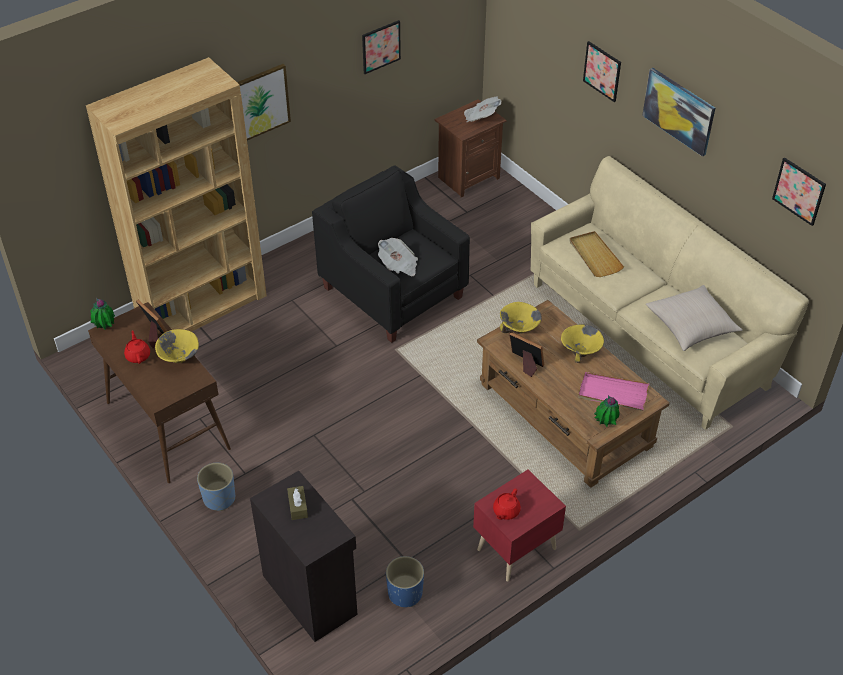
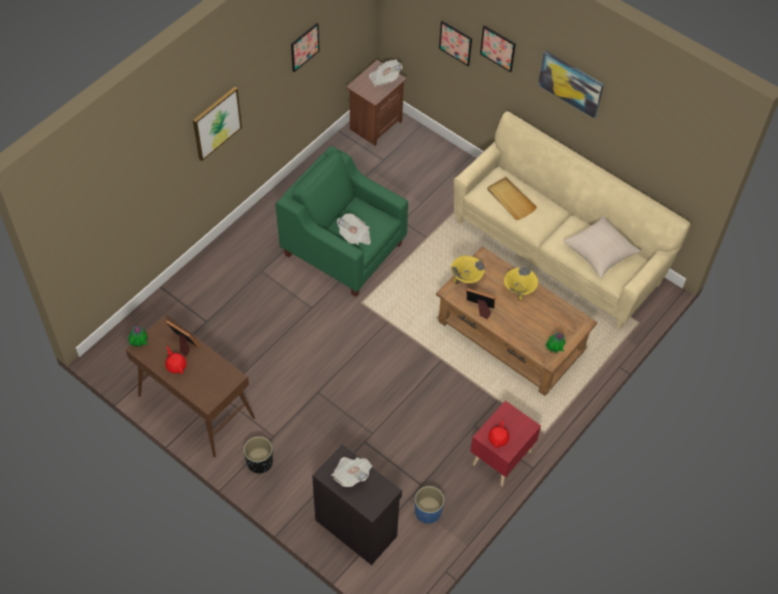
camera: 15 degrees left, 10 degrees up
(179, 358) = (210, 361): yellow bowl -> none
(202, 306) = (187, 291): brown bookcase -> none
(219, 498) = (259, 462): blue planter -> black planter
(298, 506) = (351, 475): brown tissue box -> newspaper
(393, 292) = (343, 249): black armchair -> green armchair
(612, 393) = (553, 322): pink tray -> none
(799, 191) = (679, 147): picture -> picture (455, 43)

